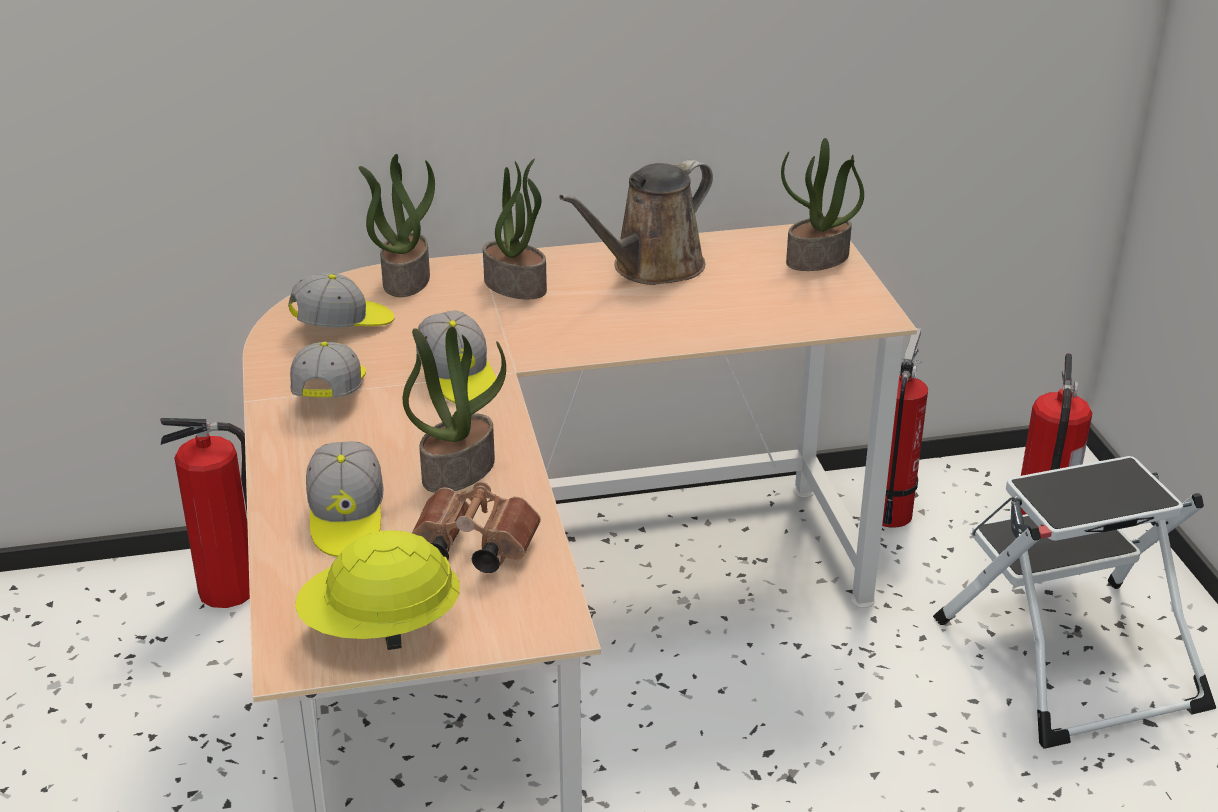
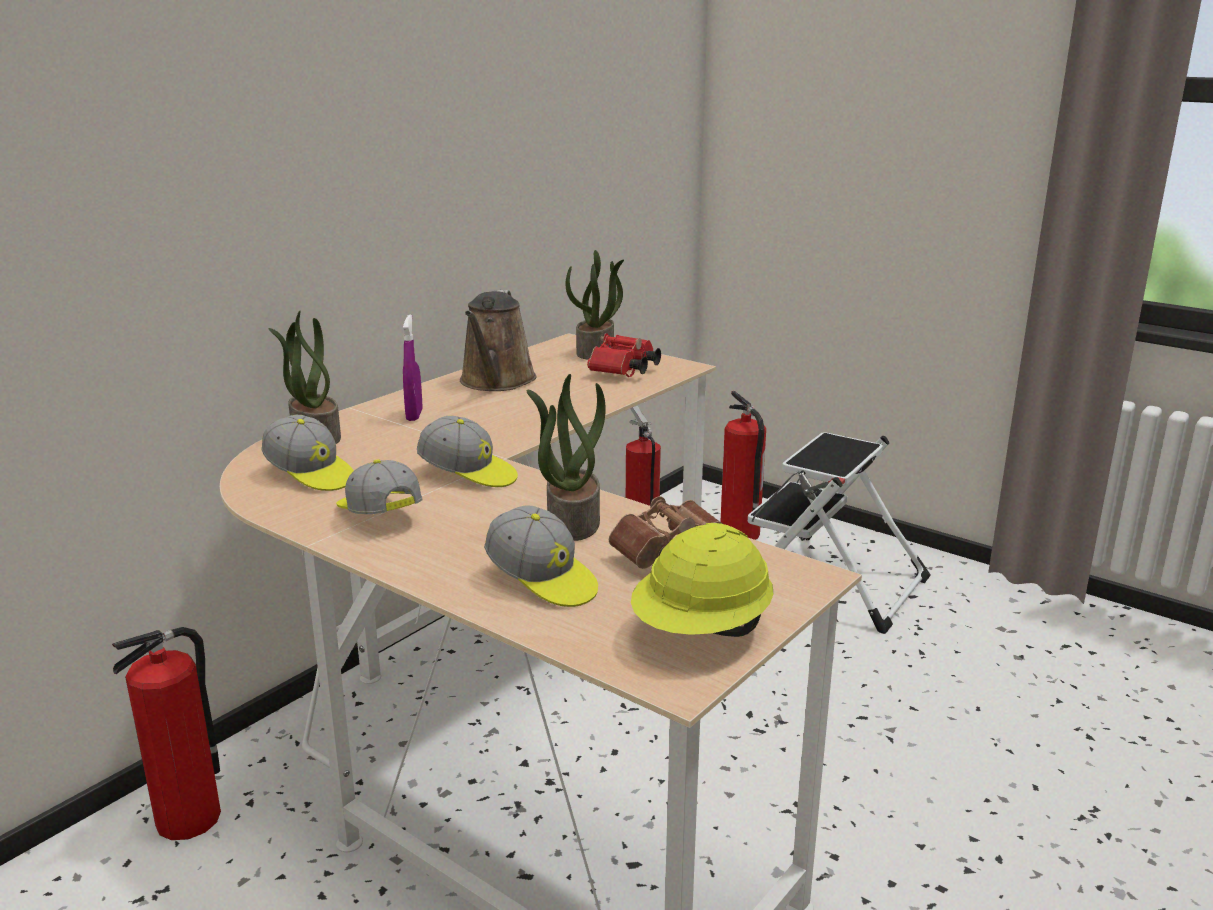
camera: 40 degrees left, 10 degrees down
(343, 325) = (310, 474): cap -> cap turned 105 degrees clockwise
(516, 285) = (414, 415): potted plant -> purple spray bottle
(800, 300) = (624, 371): none -> red binoculars

